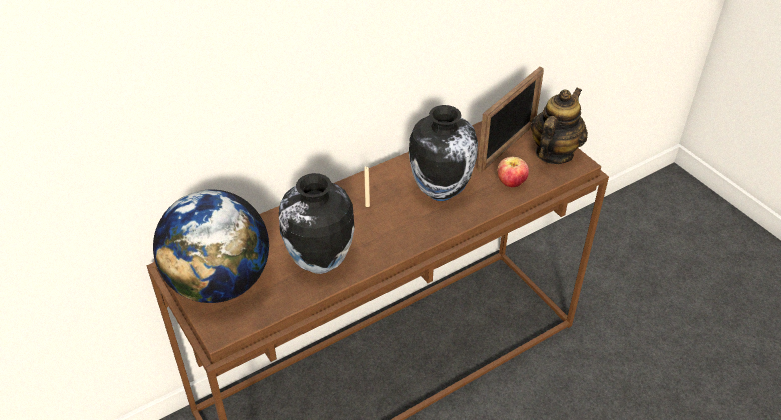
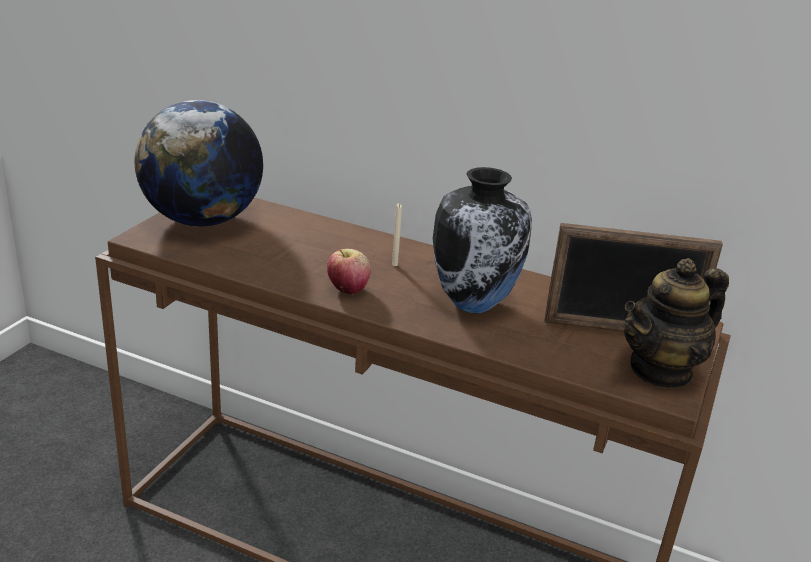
camera: 55 degrees right, 15 degrees down
(319, 263) = (277, 261): vase -> none
(511, 183) = (554, 350): apple -> apple (348, 289)
(553, 153) = (661, 370): teapot -> teapot turned 150 degrees clockwise

